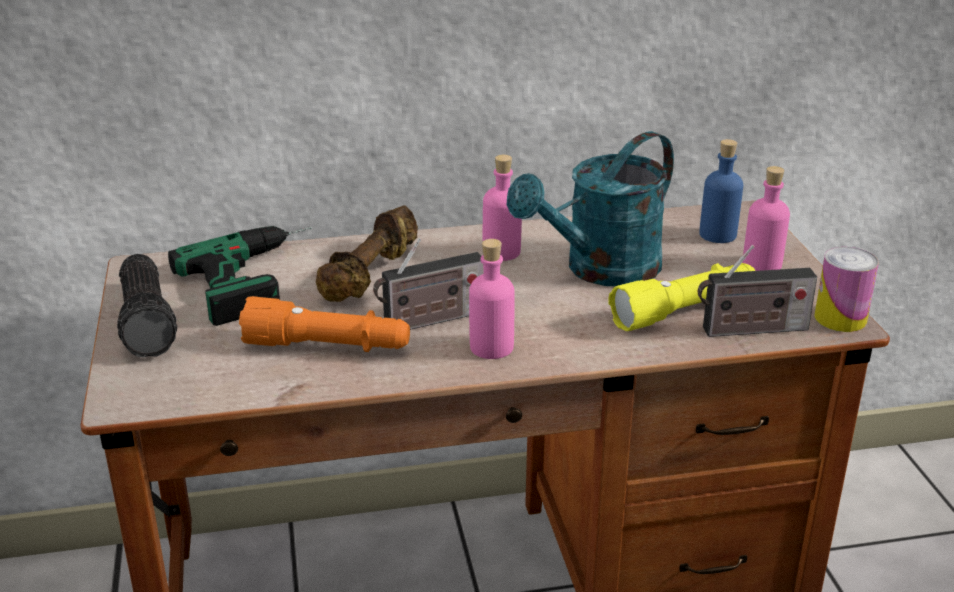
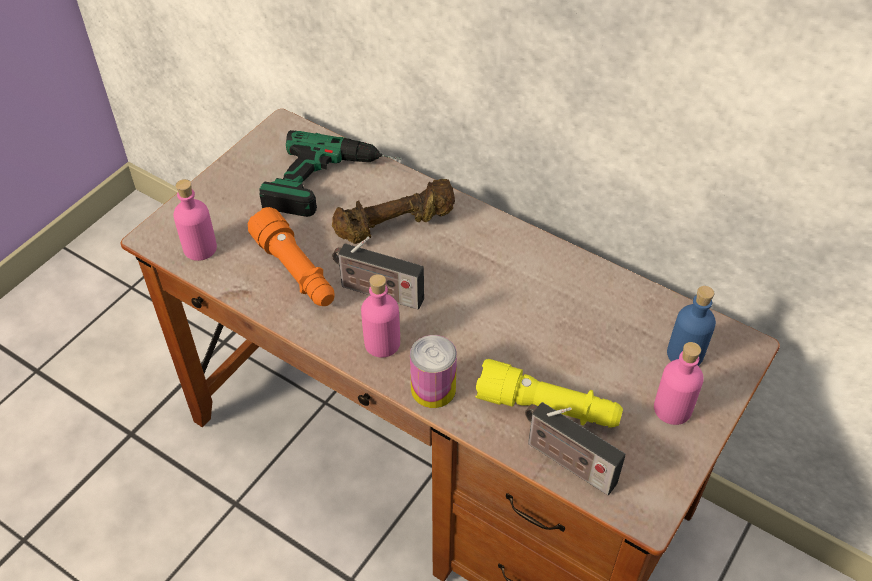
camera: 45 degrees right, 20 degrees up
(149, 321) = (236, 180): flashlight -> none
(501, 252) = (503, 261): pink bottle -> pink bottle (200, 248)
(600, 270) = (545, 327): turquoise watering can -> none
(840, 318) = (650, 505): can -> can (433, 389)

